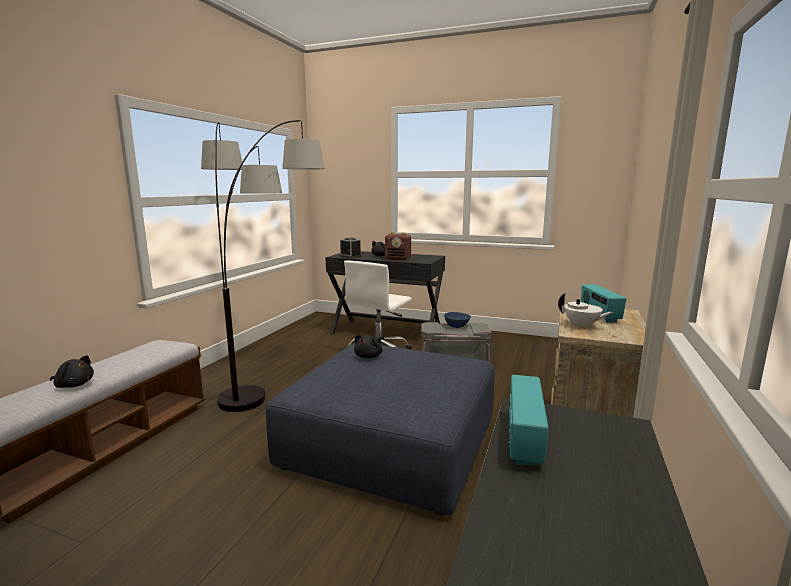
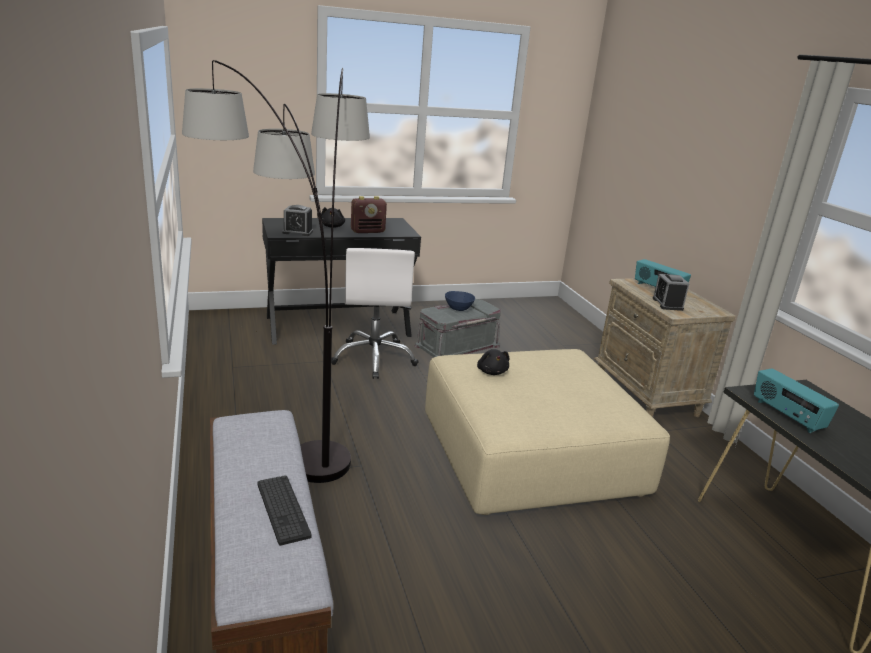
camera: 40 degrees left, 10 degrees up
(74, 385) = (283, 509): black plush toy -> keyboard
(392, 442) = (531, 452): blue ottoman -> beige ottoman
(582, 325) = (667, 304): white teapot -> alarm clock

